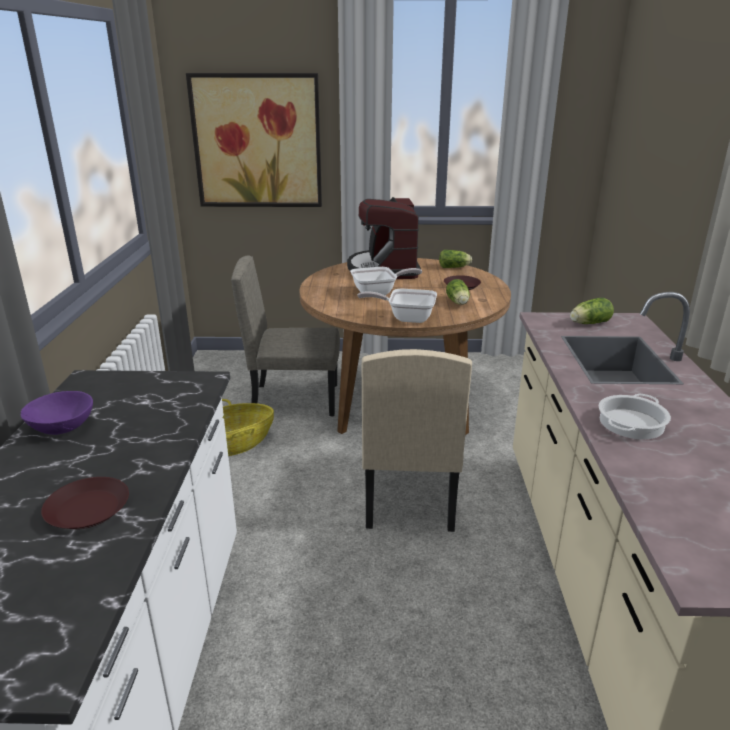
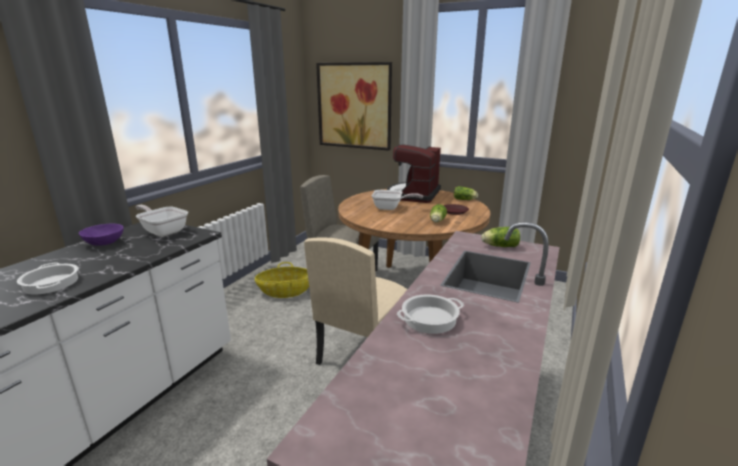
camera: 25 degrees right, 5 degrees down
(87, 510) = (50, 283): brown plate -> cooking pot
(406, 318) = (388, 225): frying pan -> frying pan (163, 231)

